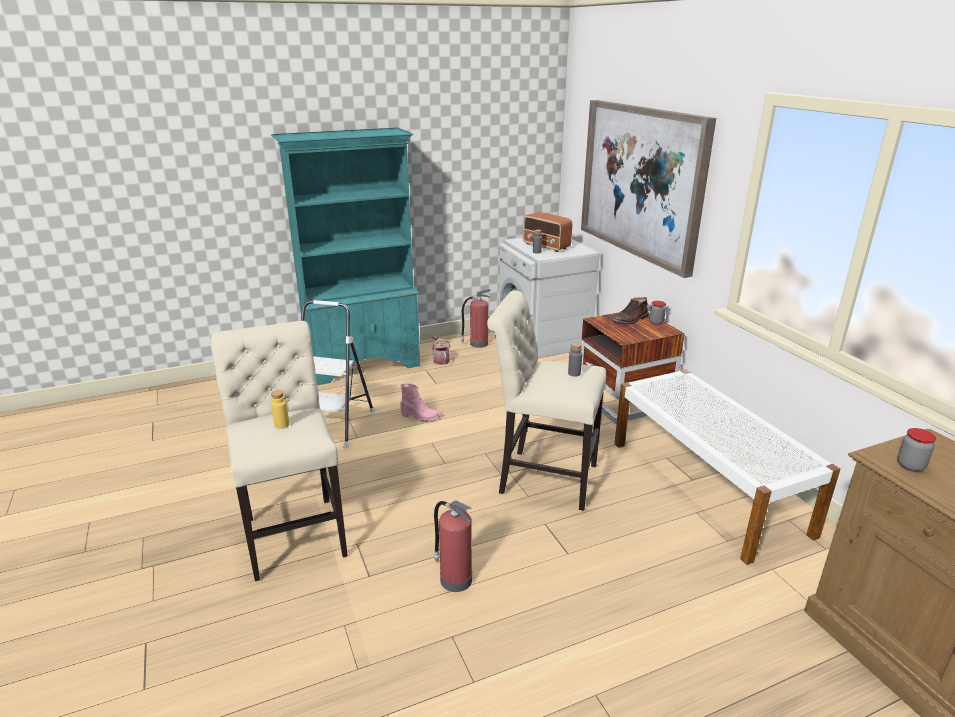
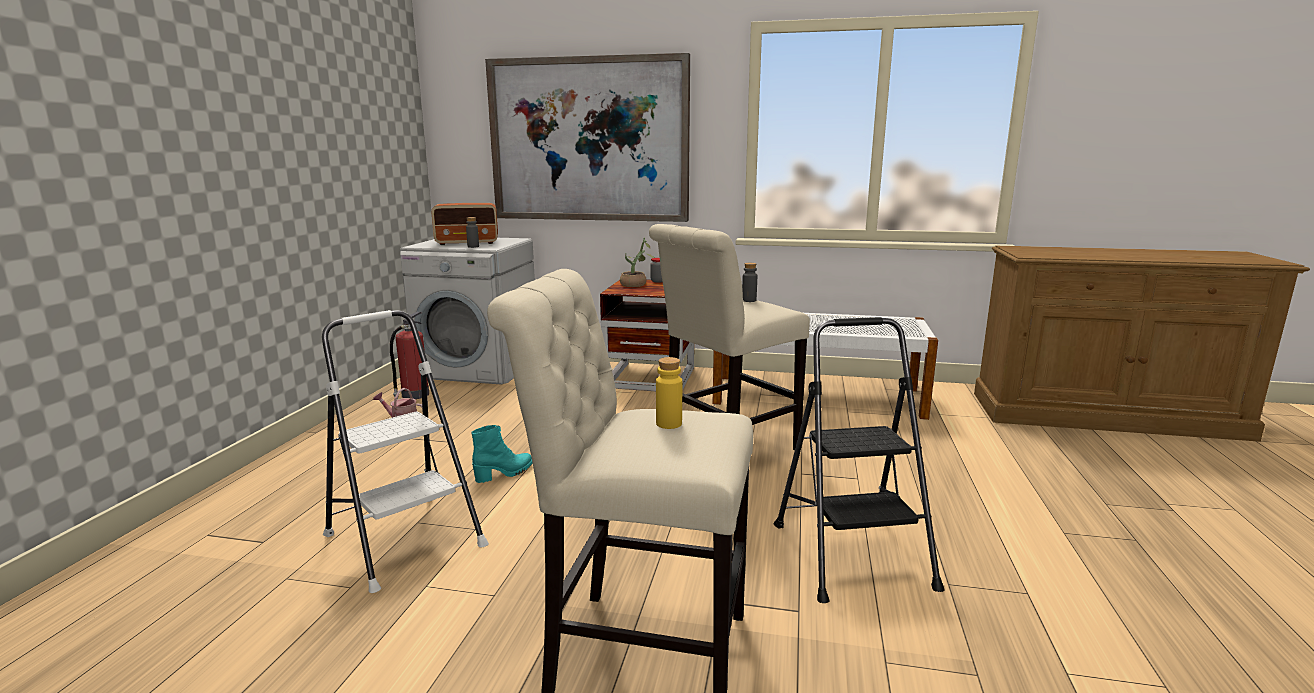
camera: 55 degrees left, 10 degrees down
(363, 364) = (296, 469): turquoise bookcase -> none
(420, 417) = (504, 473): pink boot -> turquoise boot
(454, 578) = (850, 551): fire extinguisher -> black step ladder
(629, 320) = (636, 285): brown boot -> potted plant
(910, 465) = (1044, 254): jar -> none

